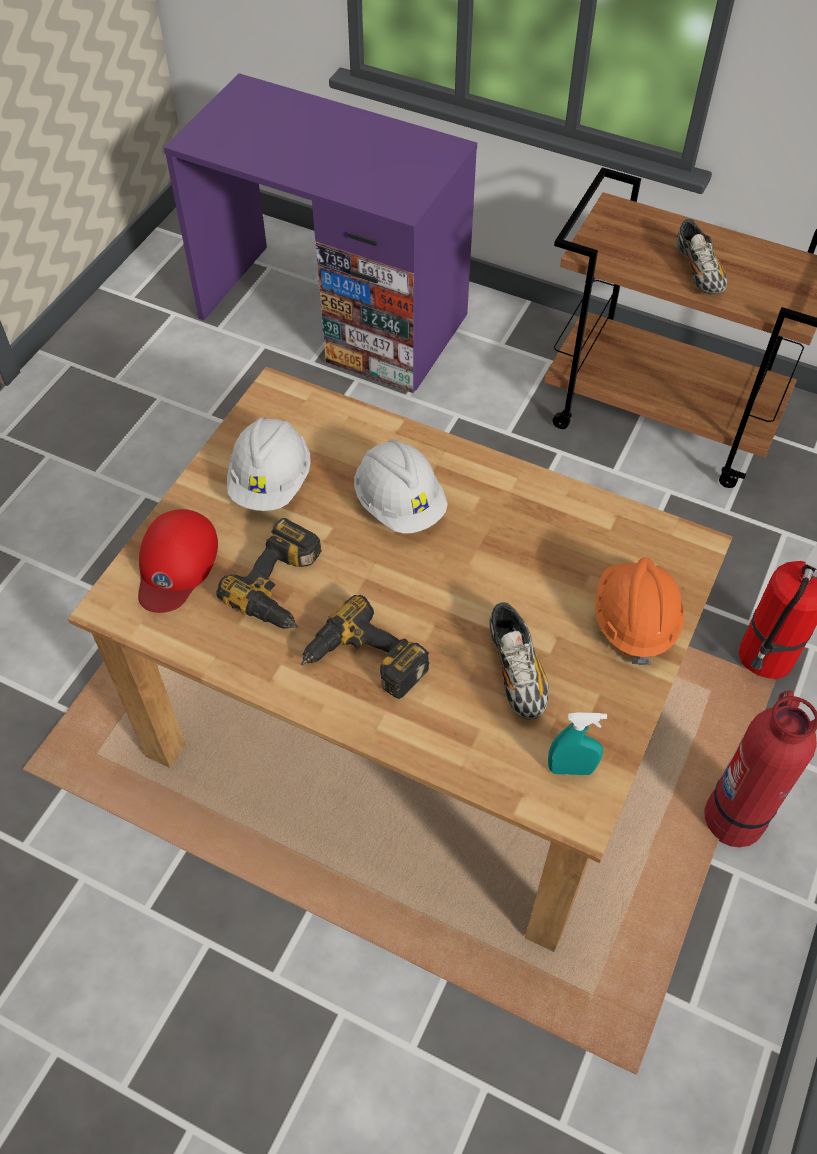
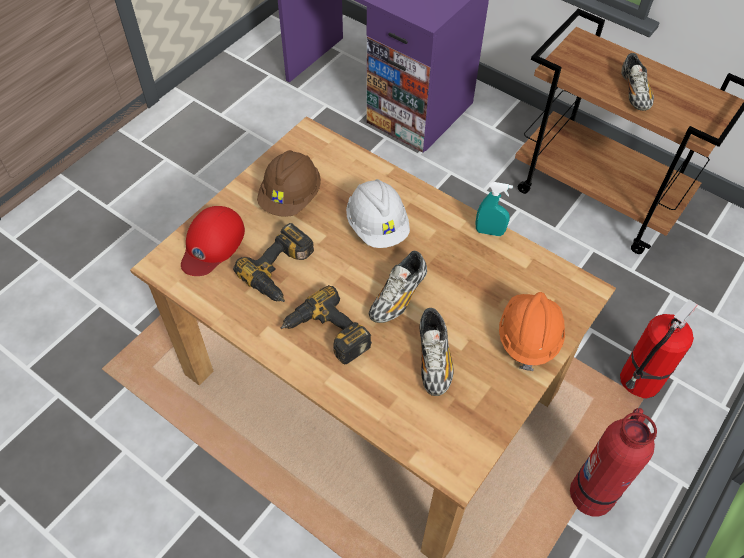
camera: 10 degrees right, 0 degrees up
(271, 482) = (291, 197): white hard hat -> brown hard hat
(450, 595) = (398, 297): none -> shoe
(571, 769) = (457, 437): turquoise spray bottle -> turquoise spray bottle (489, 232)

